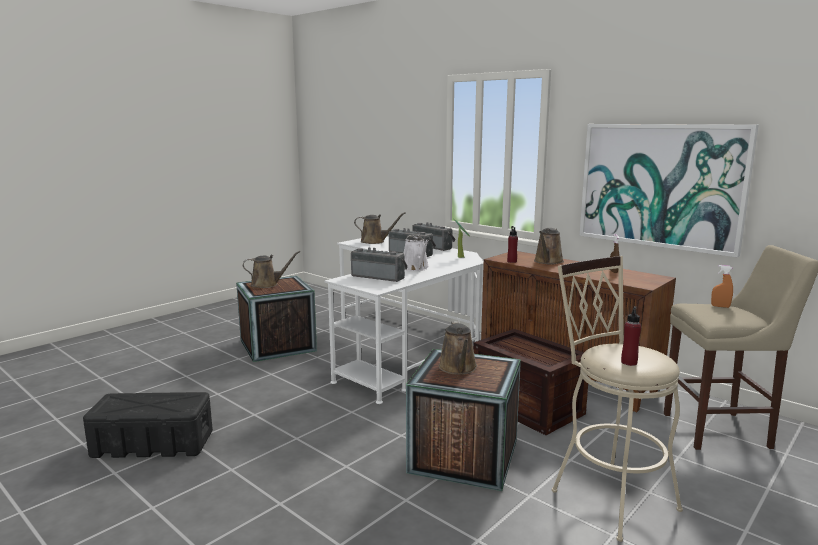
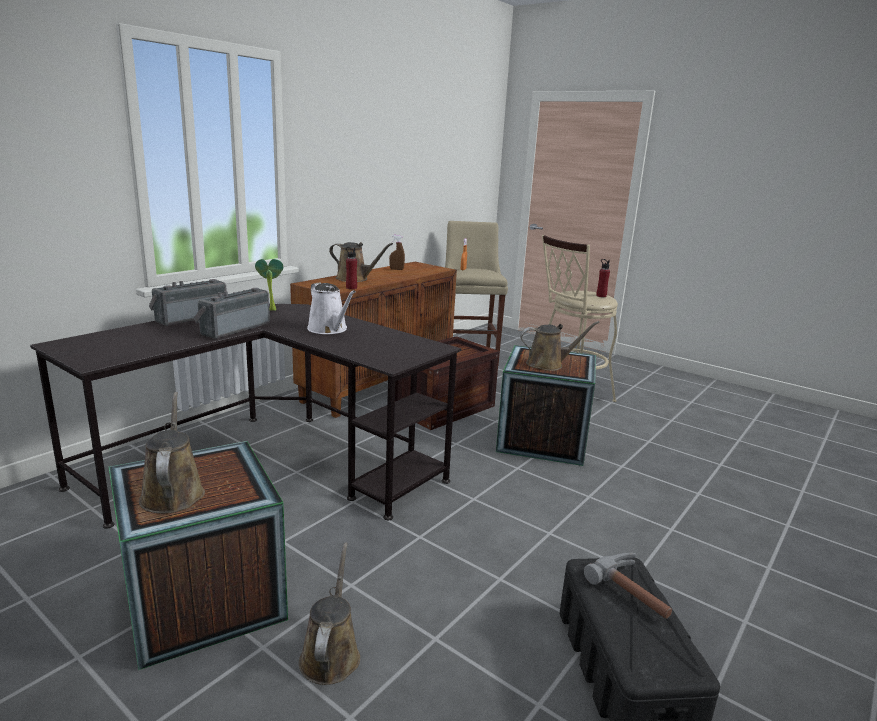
camera: 95 degrees left, 5 degrees up
(163, 406) = (636, 591): none -> hammer
(375, 241) = (107, 346): brown watering can -> brown watering can (331, 654)
(379, 277) = (375, 346): radio -> none
(406, 348) = (268, 463): white desk -> black desk
(416, 268) = (329, 329): white watering can -> white watering can turned 75 degrees clockwise
(660, 185) = (379, 186): picture -> none

